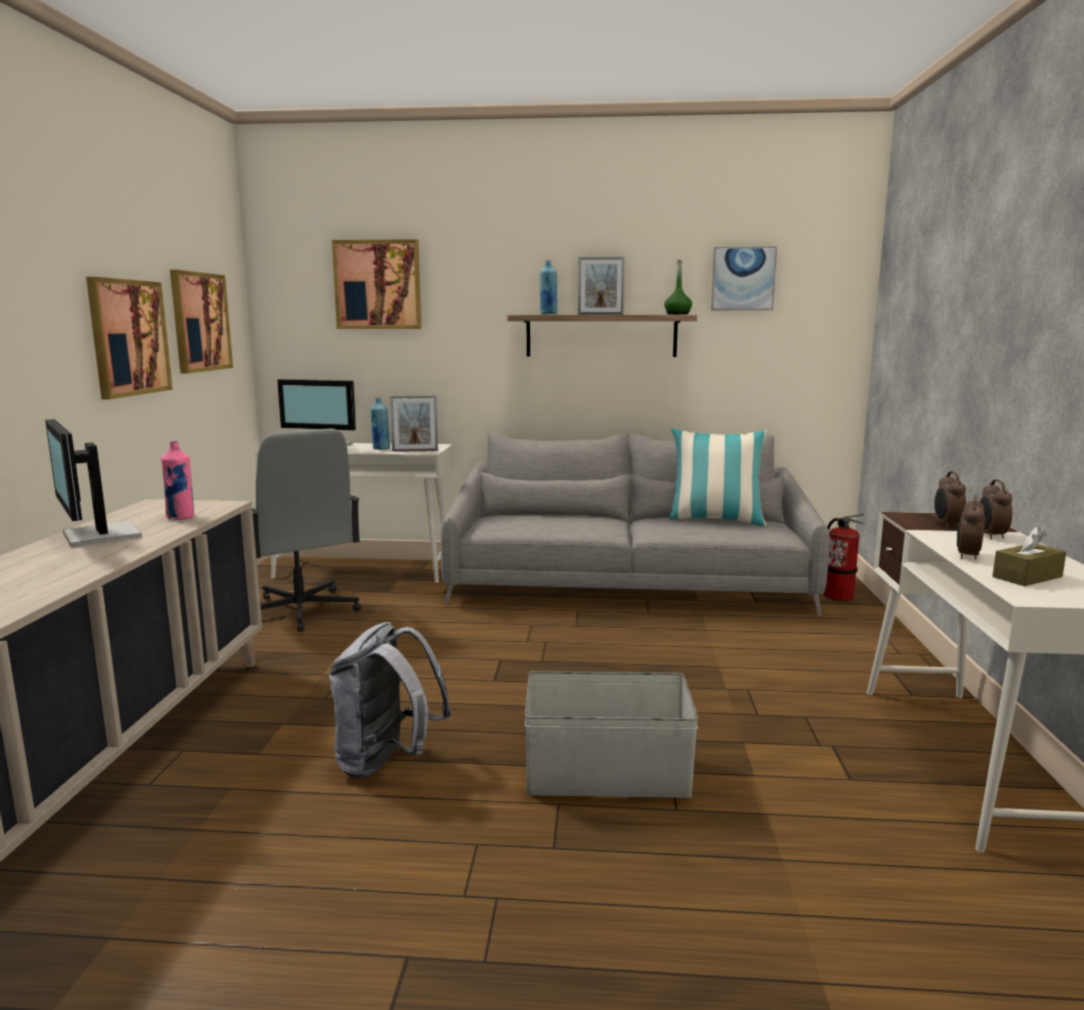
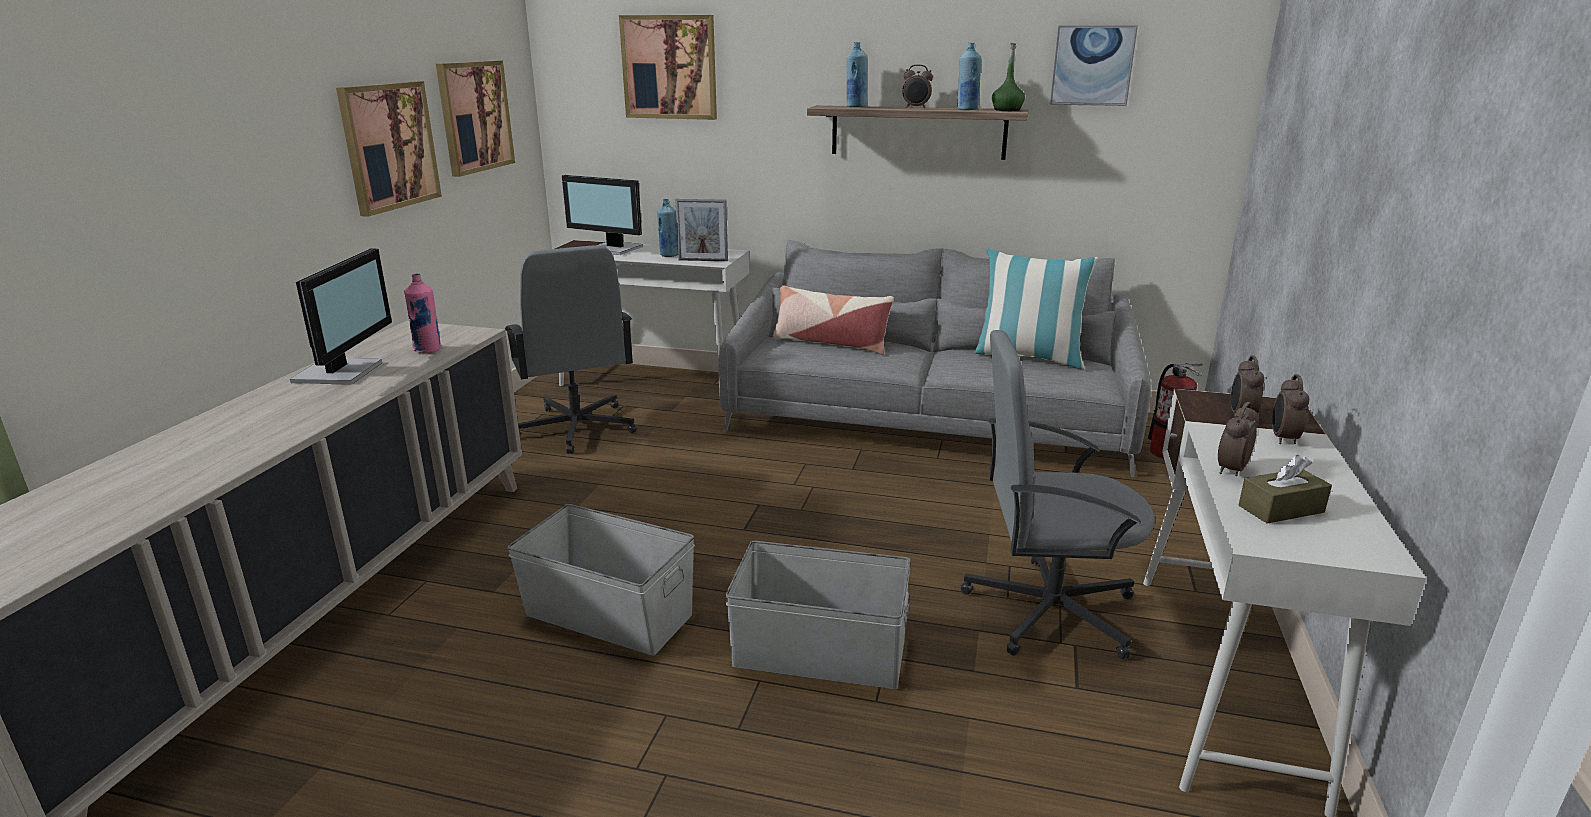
camera: 10 degrees right, 10 degrees up
(98, 536) = (342, 372): monitor -> monitor turned 150 degrees counterclockwise
(387, 763) = (609, 615): grey backpack -> grey storage box
(538, 518) = (830, 343): none -> pillow
(600, 314) = (916, 108): picture frame -> alarm clock
(644, 314) = (967, 109): none -> blue bottle
(795, 720) = (1047, 609): none -> grey office chair

